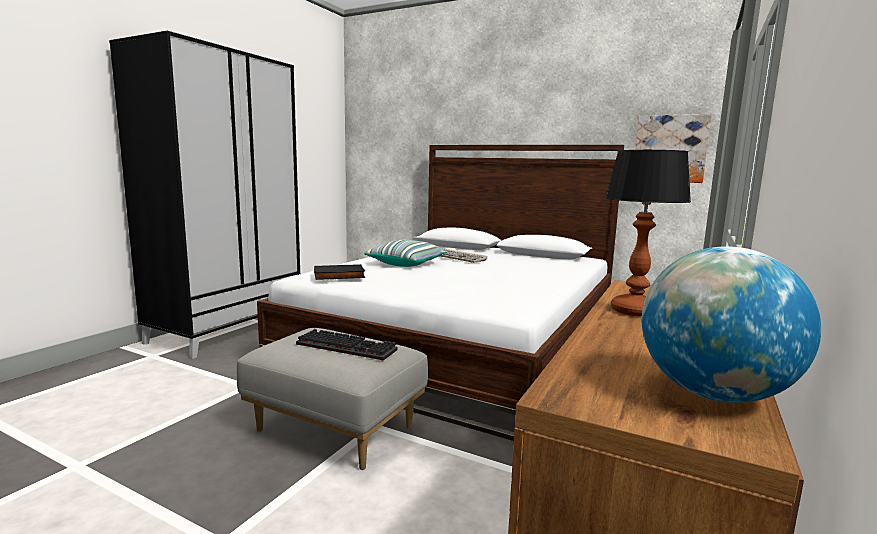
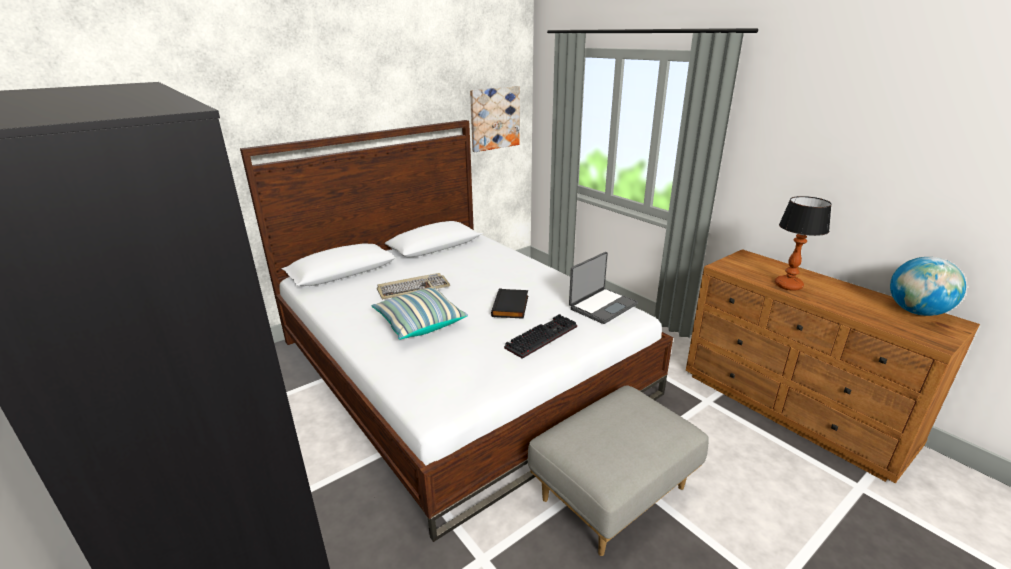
camera: 65 degrees left, 15 degrees up
(339, 276) = (464, 378): black book -> black book (511, 306)
(348, 347) = (626, 421): keyboard -> keyboard (541, 336)
(516, 301) = (602, 306): none -> laptop

